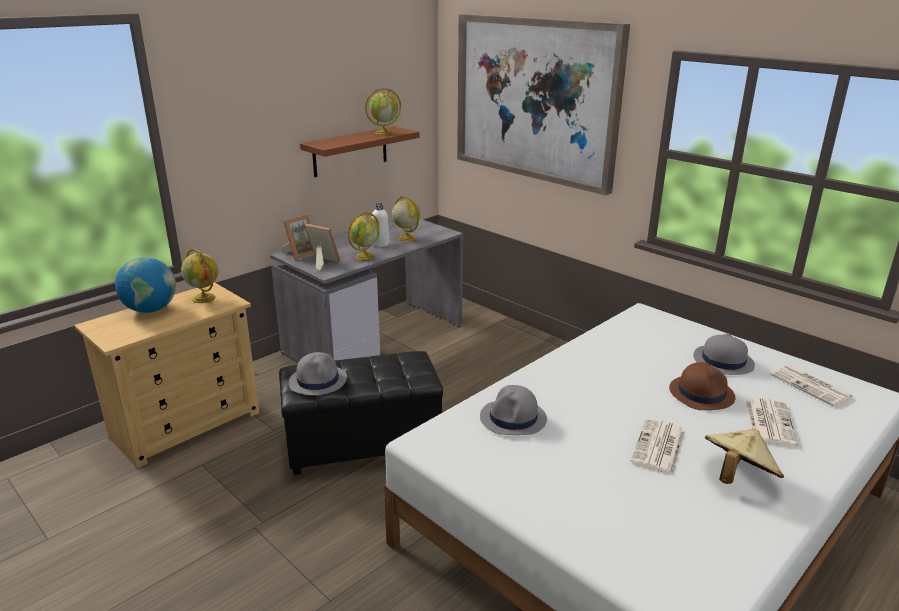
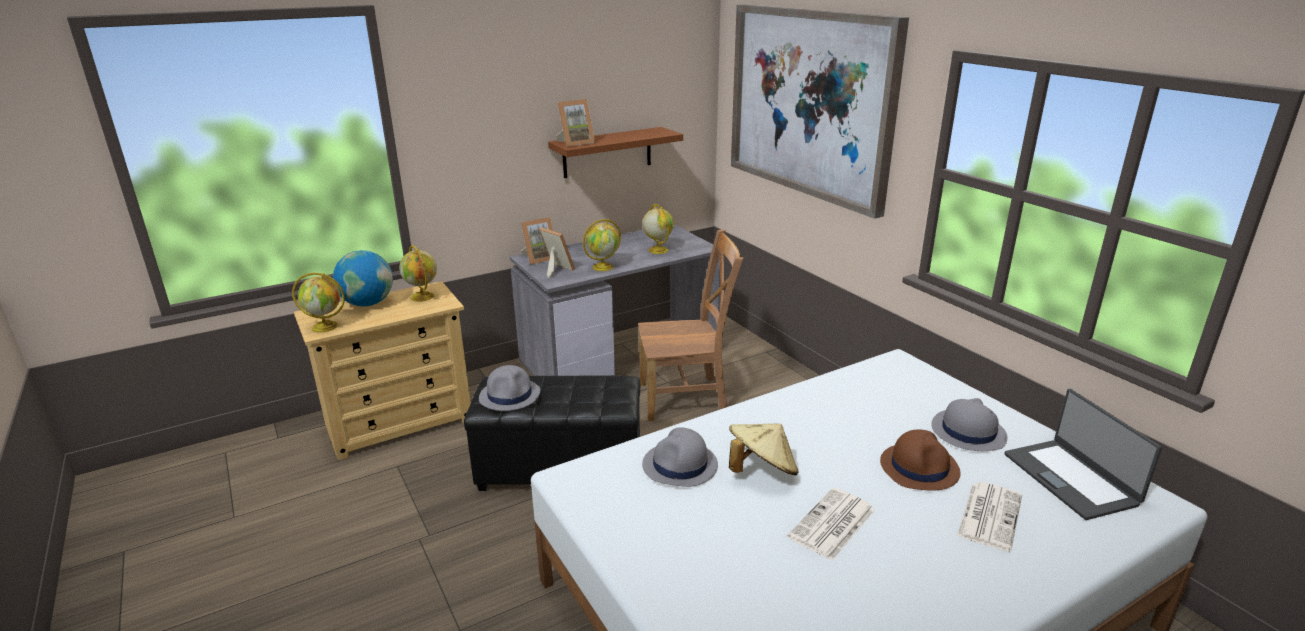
camera: 15 degrees right, 0 degrees up
(328, 143) = (575, 143): none -> picture frame
(380, 244) = (627, 254): white bottle -> none
(384, 133) = (644, 134): globe -> globe (326, 326)
(450, 368) = (687, 398): none -> brown chair
(737, 476) = (912, 576): beige hat -> beige hat (761, 470)
(812, 386) = (1071, 478): newspaper -> laptop

